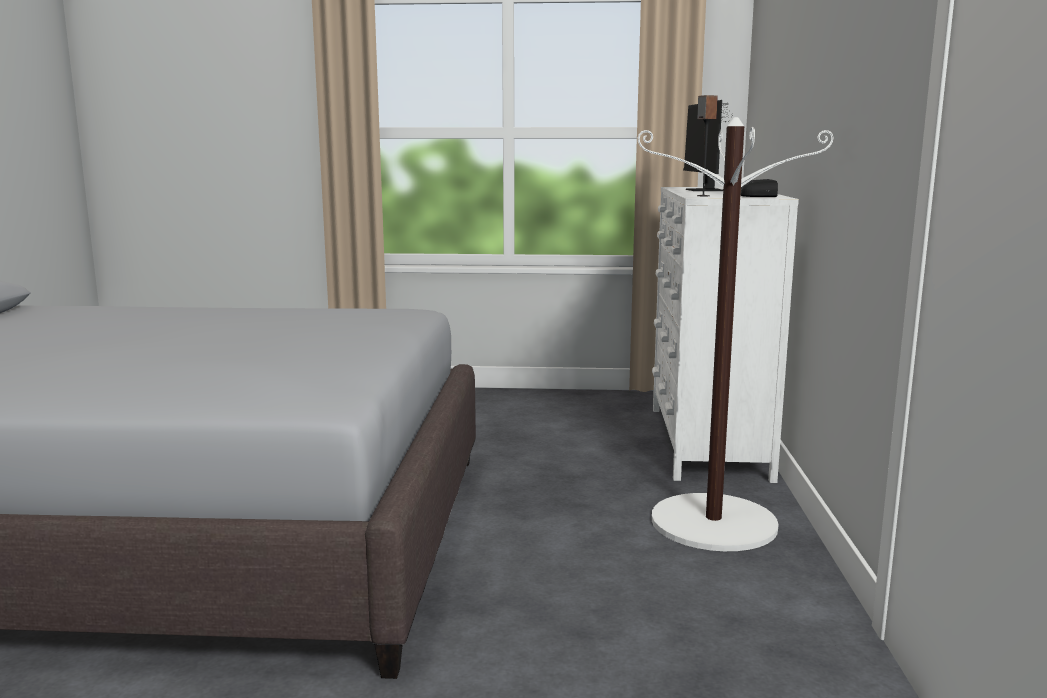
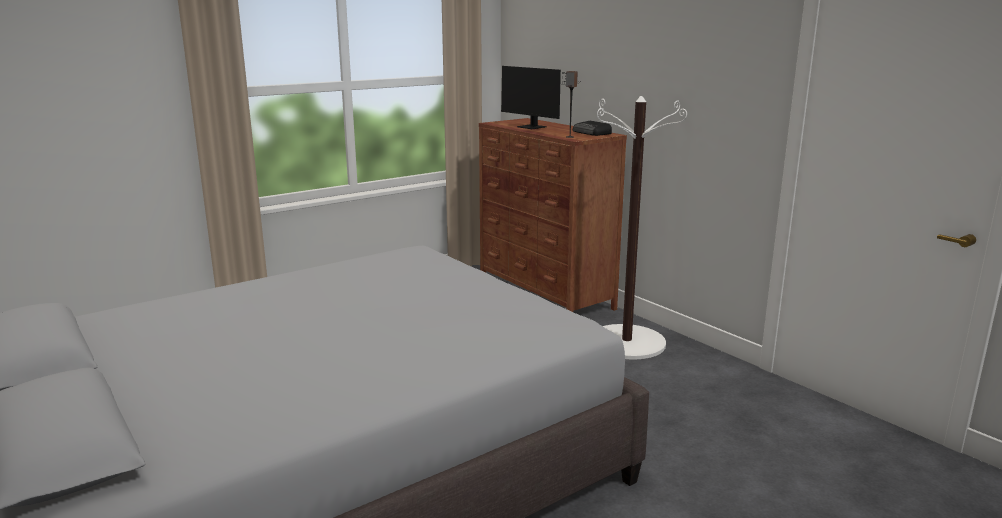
camera: 40 degrees left, 5 degrees up
(707, 442) = (545, 295): white dresser -> brown dresser

